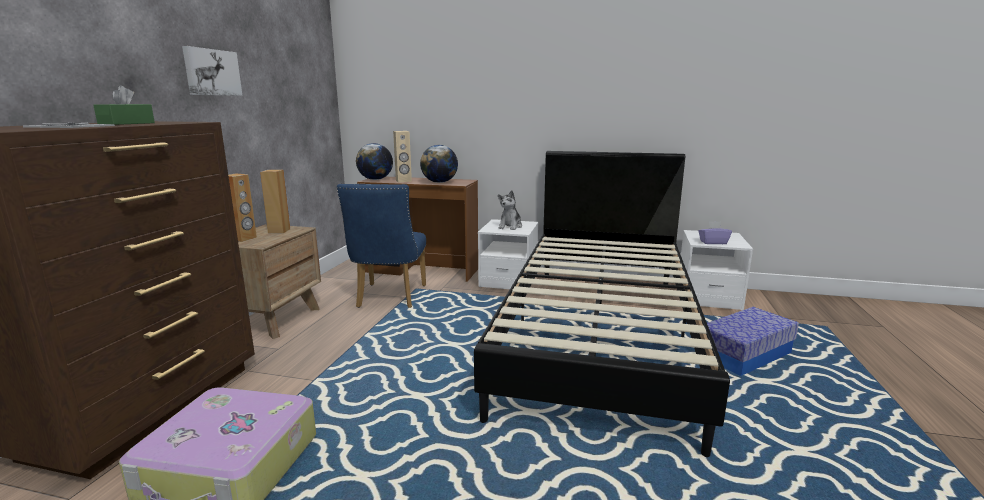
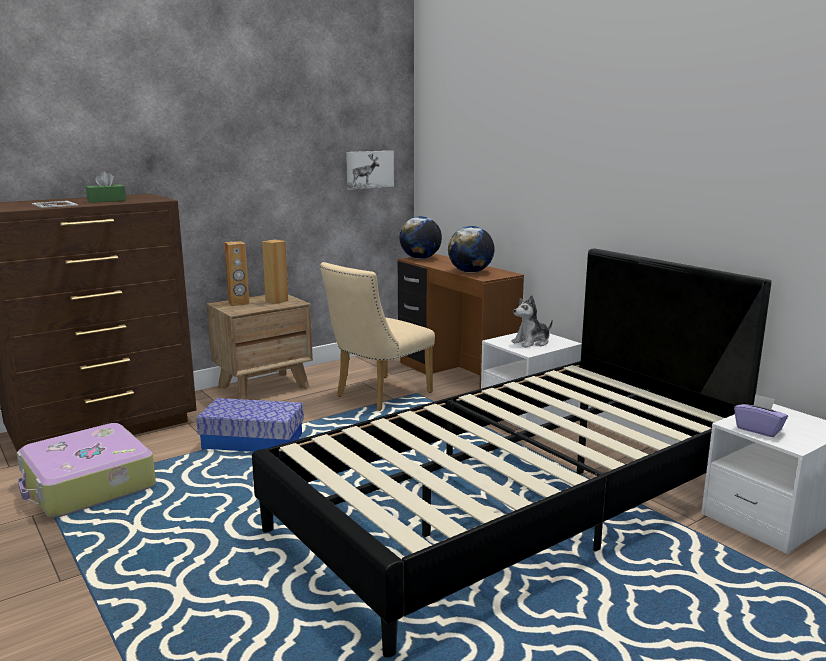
camera: 40 degrees right, 0 degrees up
(211, 72) = (234, 146): picture -> picture (369, 169)
(389, 298) = (377, 396): blue chair -> beige chair
(403, 181) = (441, 264): beige speaker -> none
(744, 355) = (655, 601): storage box -> storage box (253, 442)

